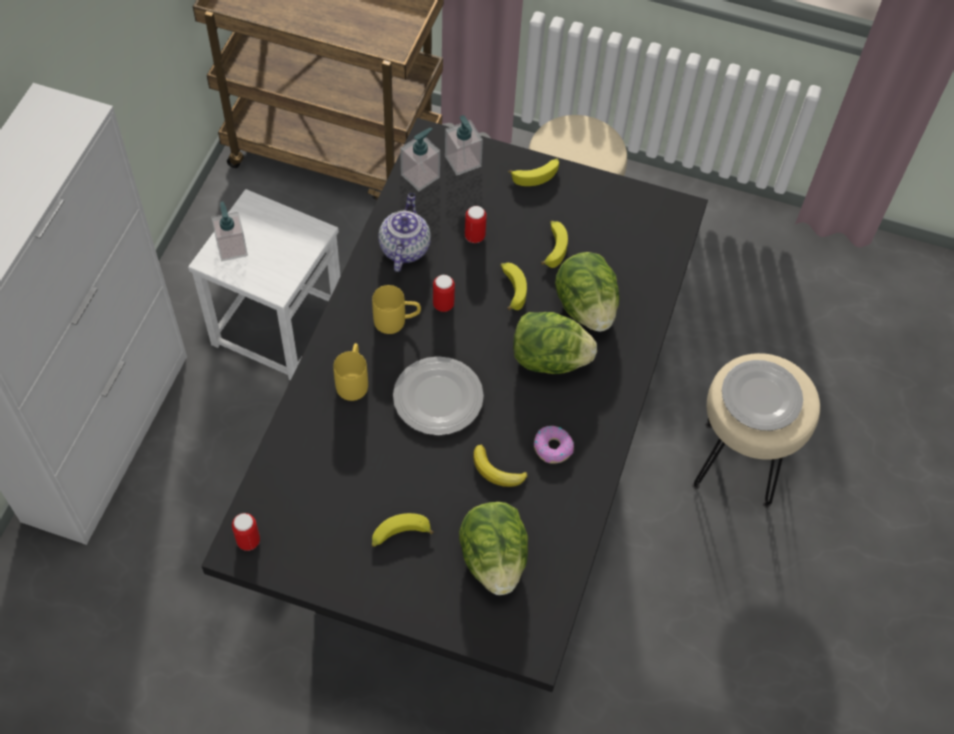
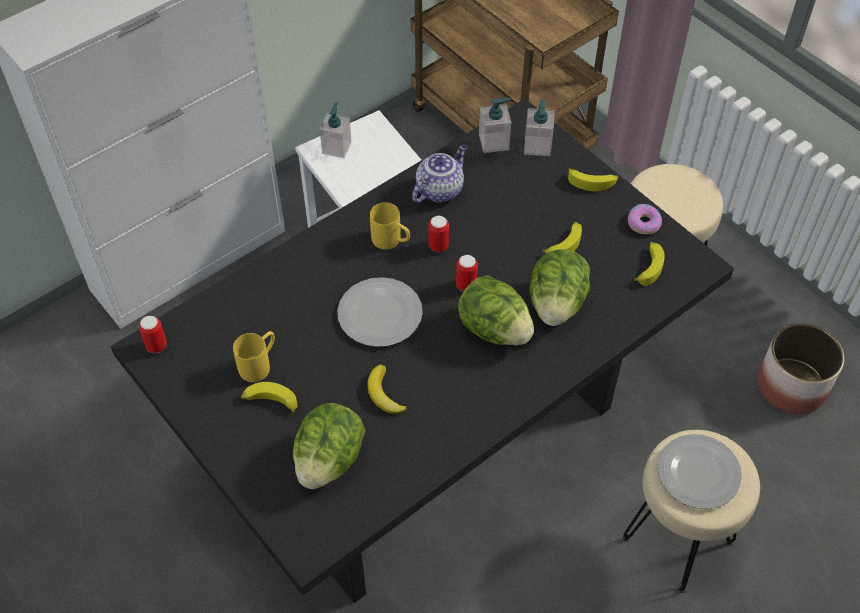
camera: 35 degrees right, 5 degrees down
(353, 380) = (324, 268): yellow mug -> yellow mug (260, 364)
(474, 236) = (504, 206): can -> can (466, 285)
(511, 289) = (504, 260): banana -> banana (648, 267)
(553, 447) = (444, 399): donut -> donut (644, 223)
(742, 277) = (791, 386): none -> planter

